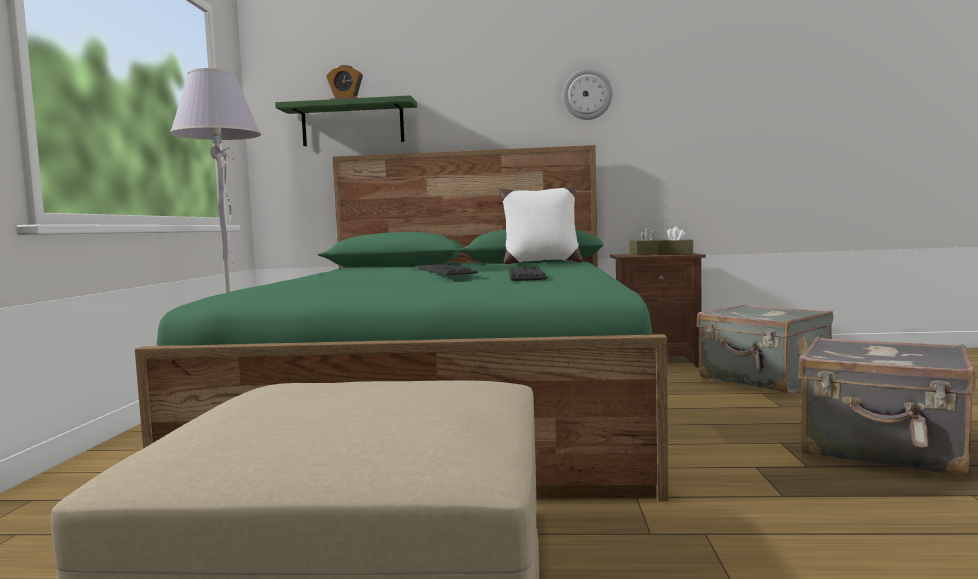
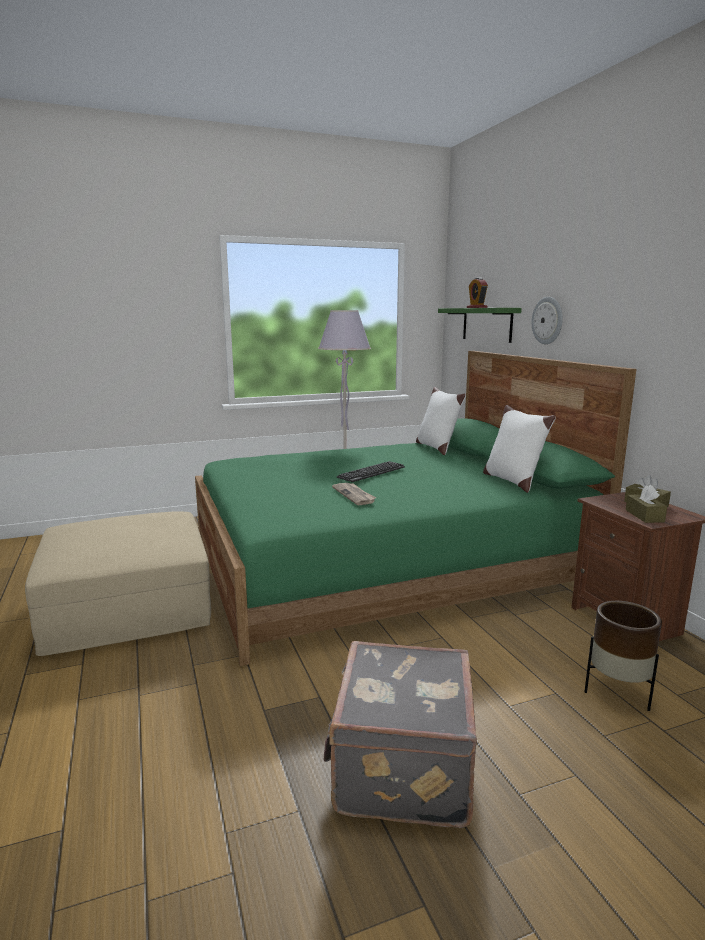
camera: 65 degrees right, 10 degrees up
(375, 267) = (437, 448): none -> white pillow
(526, 275) = (354, 495): keyboard -> newspaper
(587, 94) = (644, 308): wall clock -> wall clock (548, 320)
(763, 380) = (618, 692): grey suitcase -> brown planter

